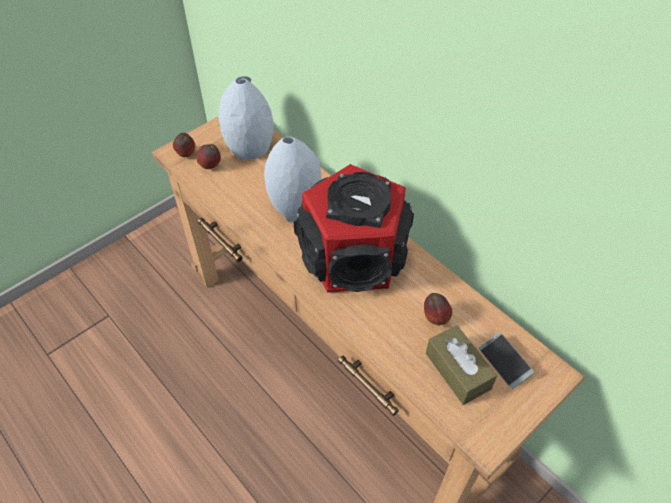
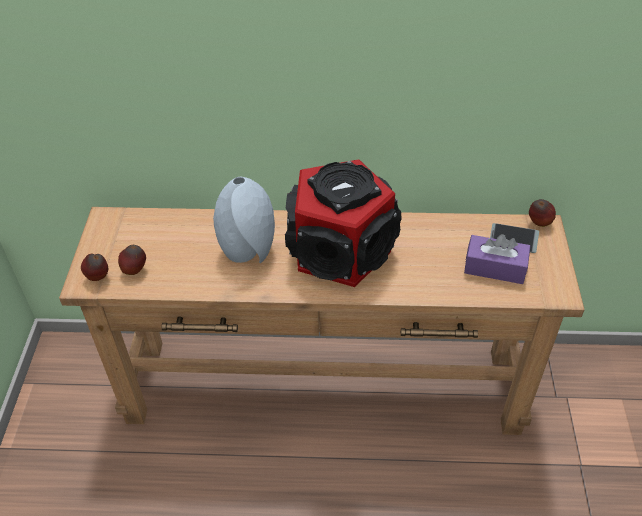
camera: 45 degrees left, 5 degrees down
(248, 147) = (148, 234): grey vase -> none
(435, 318) = (442, 248): apple -> apple (539, 223)
(457, 371) = (495, 268): brown tissue box -> purple tissue box

